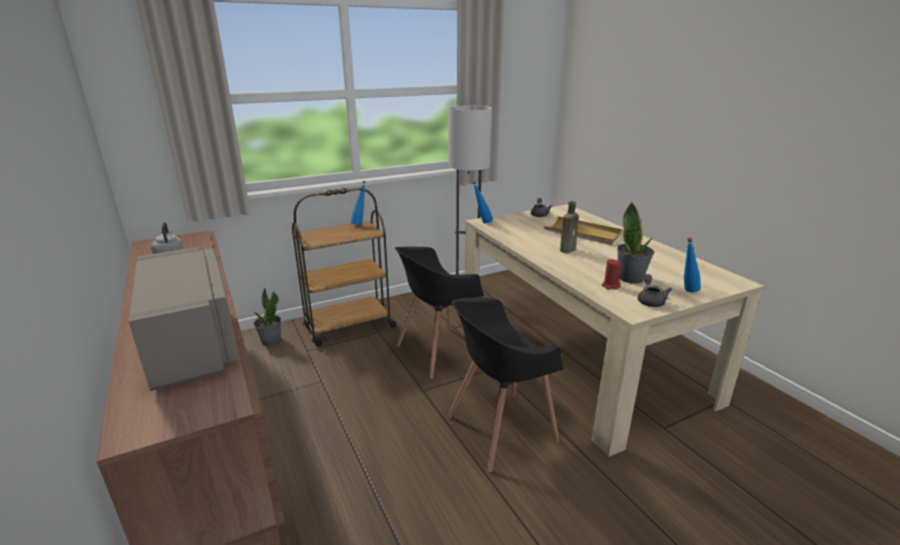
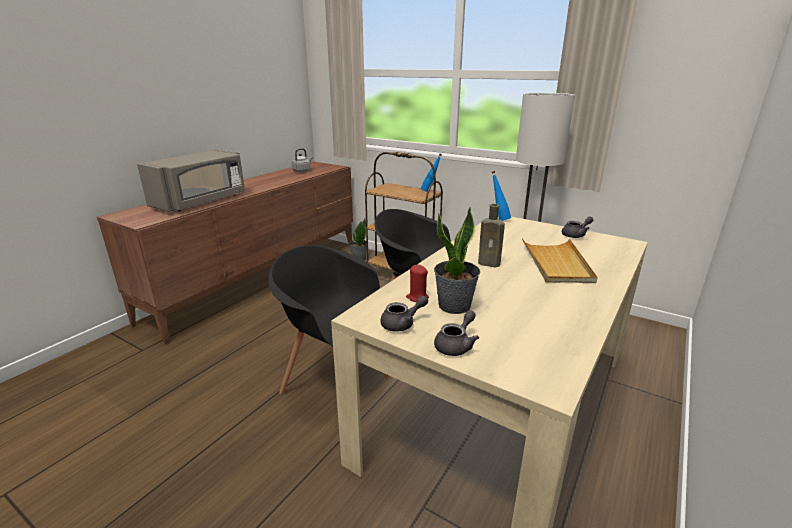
camera: 60 degrees right, 0 degrees up
(686, 292) = (456, 345): blue bottle -> grey teapot

